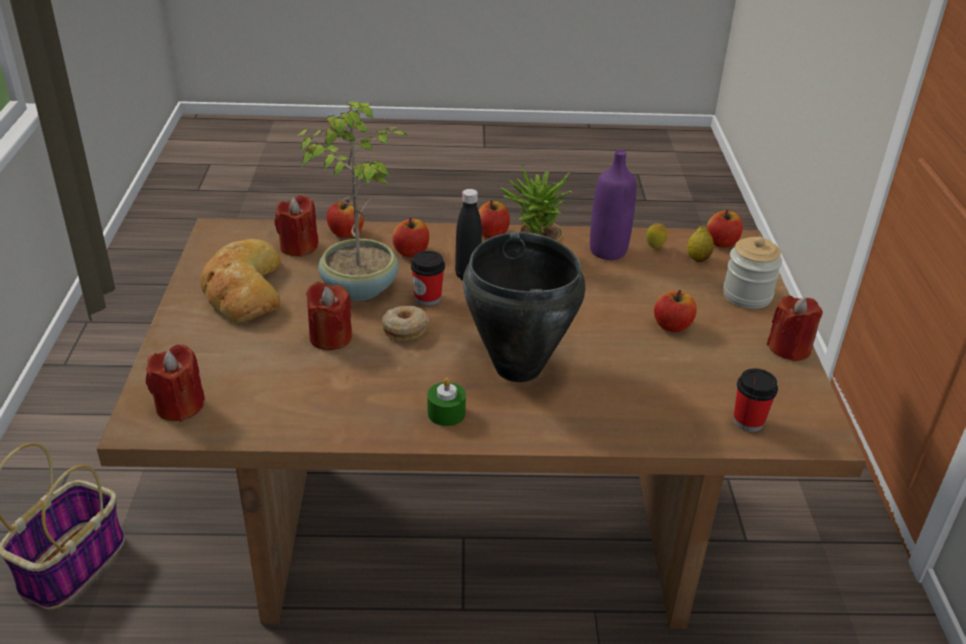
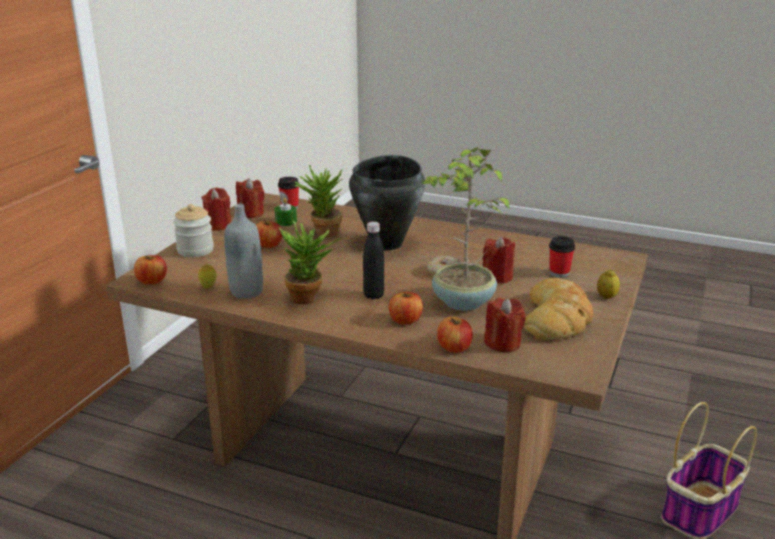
camera: 155 degrees left, 10 degrees down
(180, 406) = (601, 261): red candle -> red candle (251, 213)
(427, 298) = (415, 286): cup -> cup (559, 273)
(446, 413) = (444, 234): green candle -> green candle (286, 221)
(492, 233) = (323, 322): apple -> none
(608, 251) = (246, 292): purple bottle -> grey bottle
(629, 368) = (322, 233): none -> potted plant
(698, 259) = (189, 274): lemon -> lemon (606, 297)

